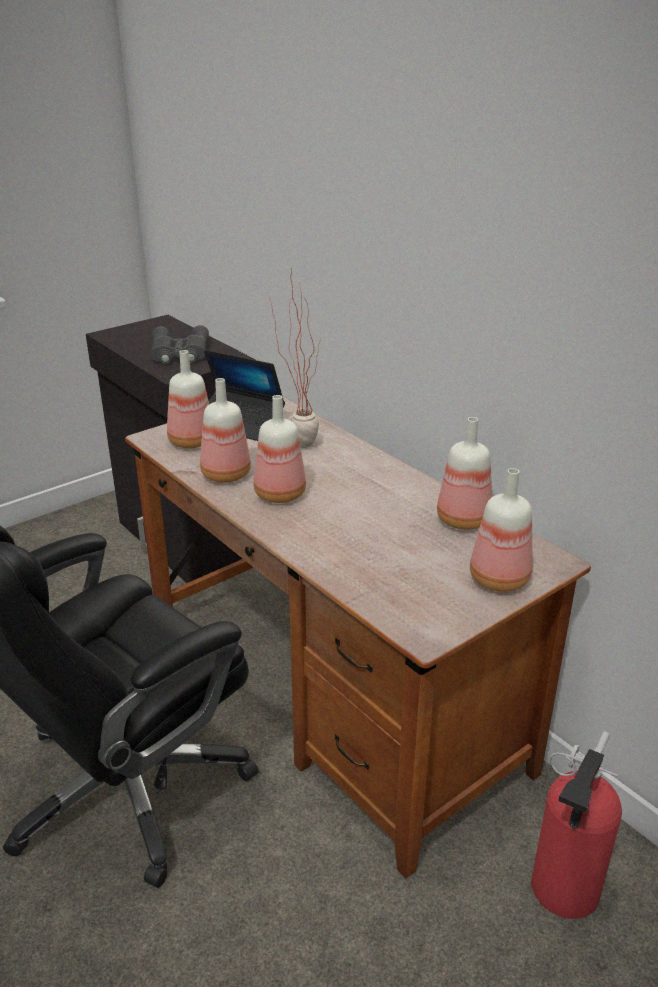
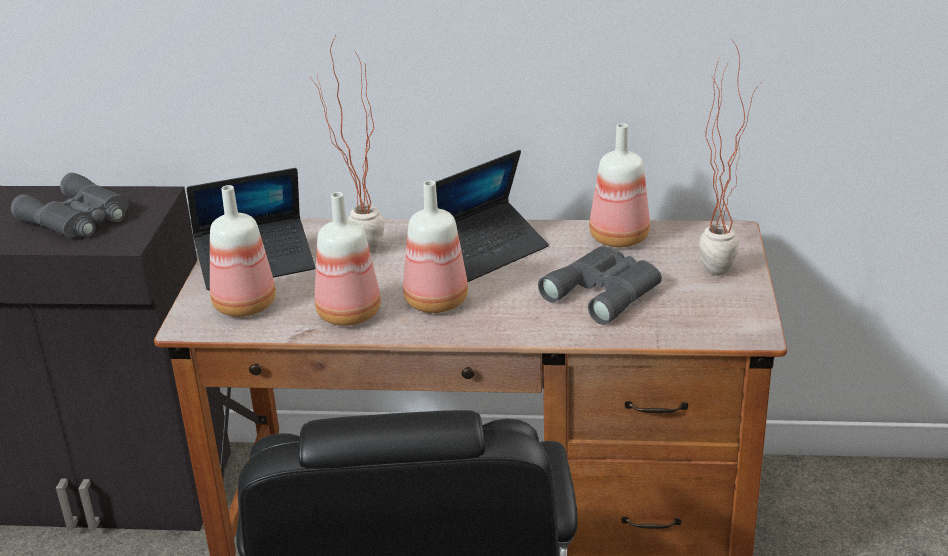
camera: 45 degrees left, 0 degrees up
(365, 482) = (486, 251): none -> laptop
(385, 547) = (606, 291): none -> grey binoculars
(497, 579) = (721, 266): bottle -> potted plant
(562, 894) = (845, 532): fire extinguisher -> none

